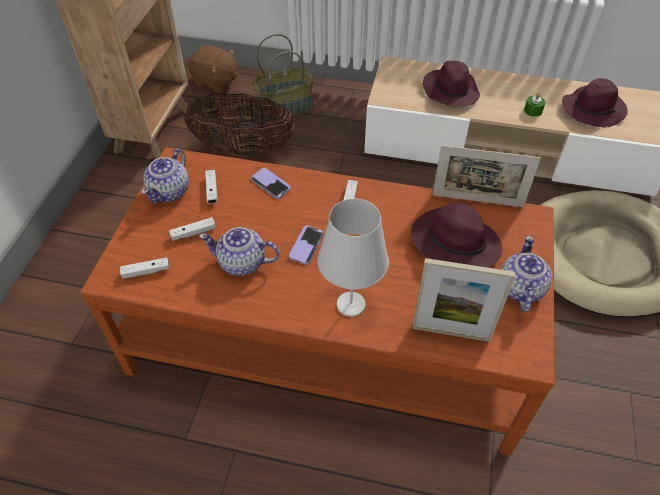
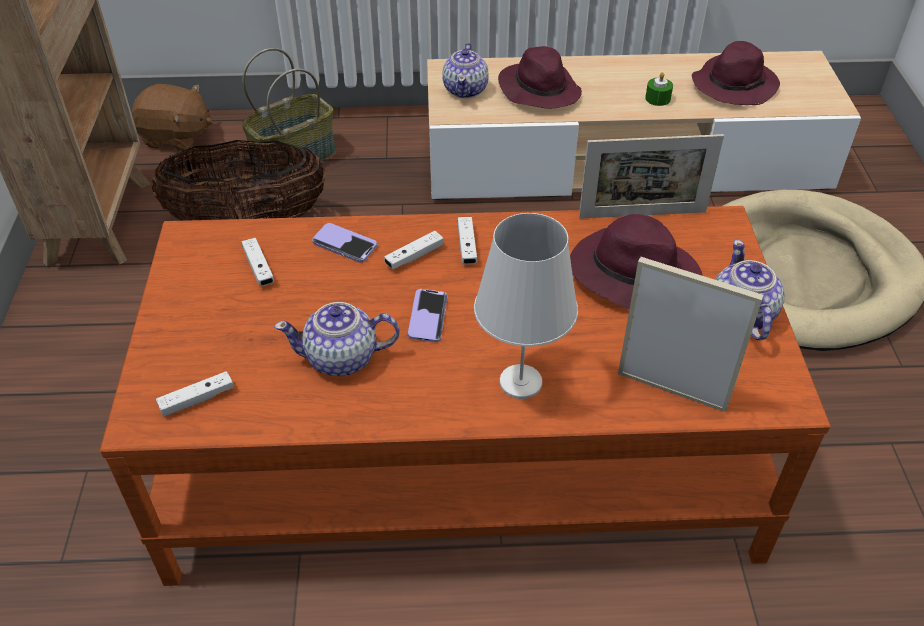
camera: 15 degrees left, 5 degrees down
(170, 191) = (194, 281): teapot -> teapot (466, 89)
(193, 233) = (252, 331): white game controller -> white game controller (414, 256)
(451, 333) = (671, 390): picture frame -> picture frame turned 150 degrees counterclockwise

